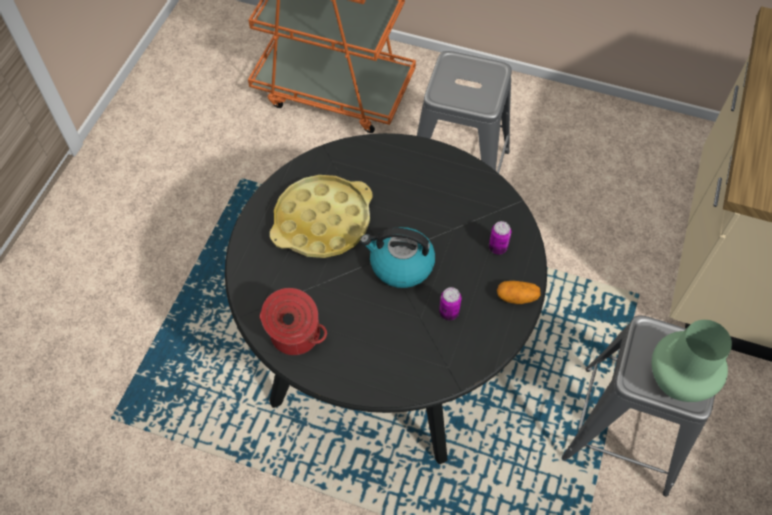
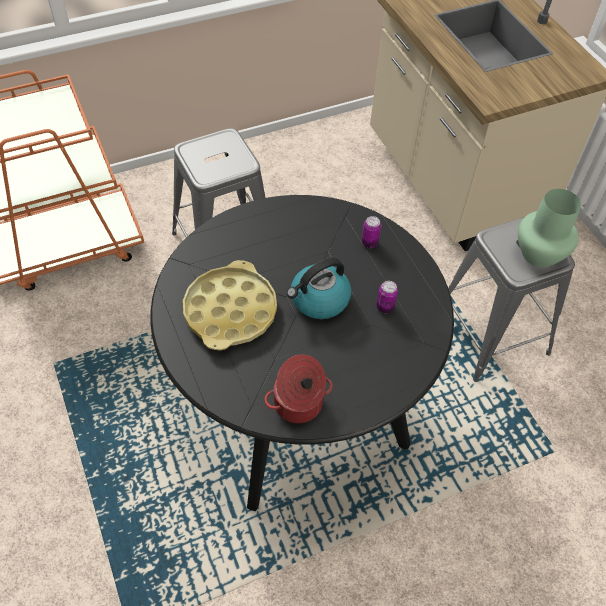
camera: 45 degrees left, 5 degrees down
(517, 297) = (415, 265): potato -> none

